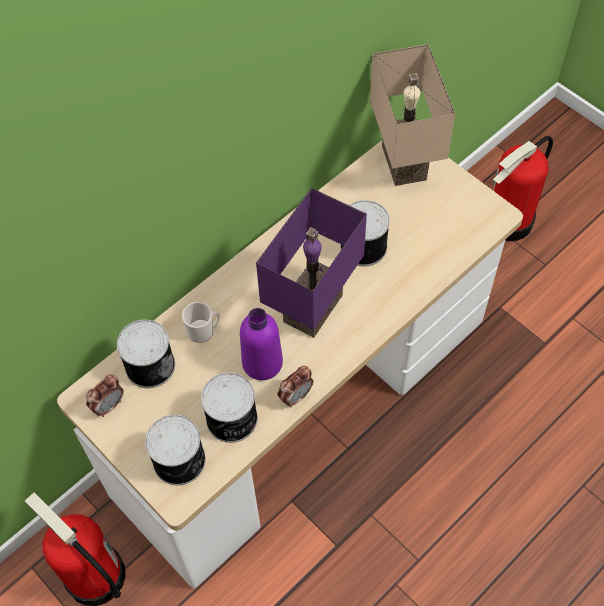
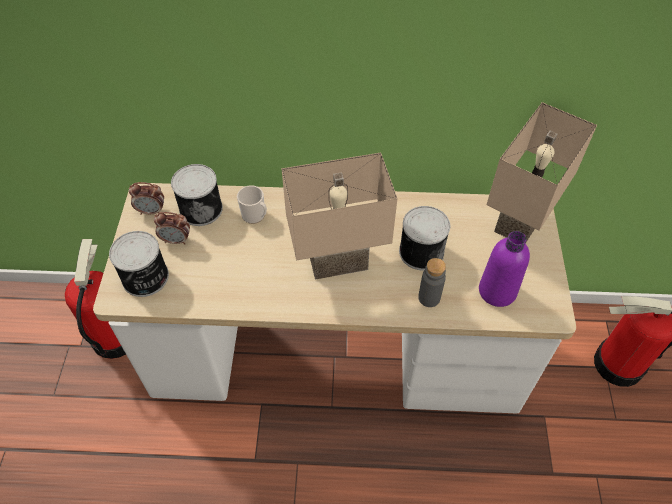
camera: 45 degrees right, 5 degrees down
(232, 420) = (203, 282): can -> none
(262, 363) = (264, 265): purple bottle -> purple bottle (497, 291)
(296, 396) = (257, 305): alarm clock -> alarm clock (176, 240)
(310, 306) = (338, 258): purple table lamp -> beige table lamp
(408, 277) = (429, 298): none -> grey bottle

